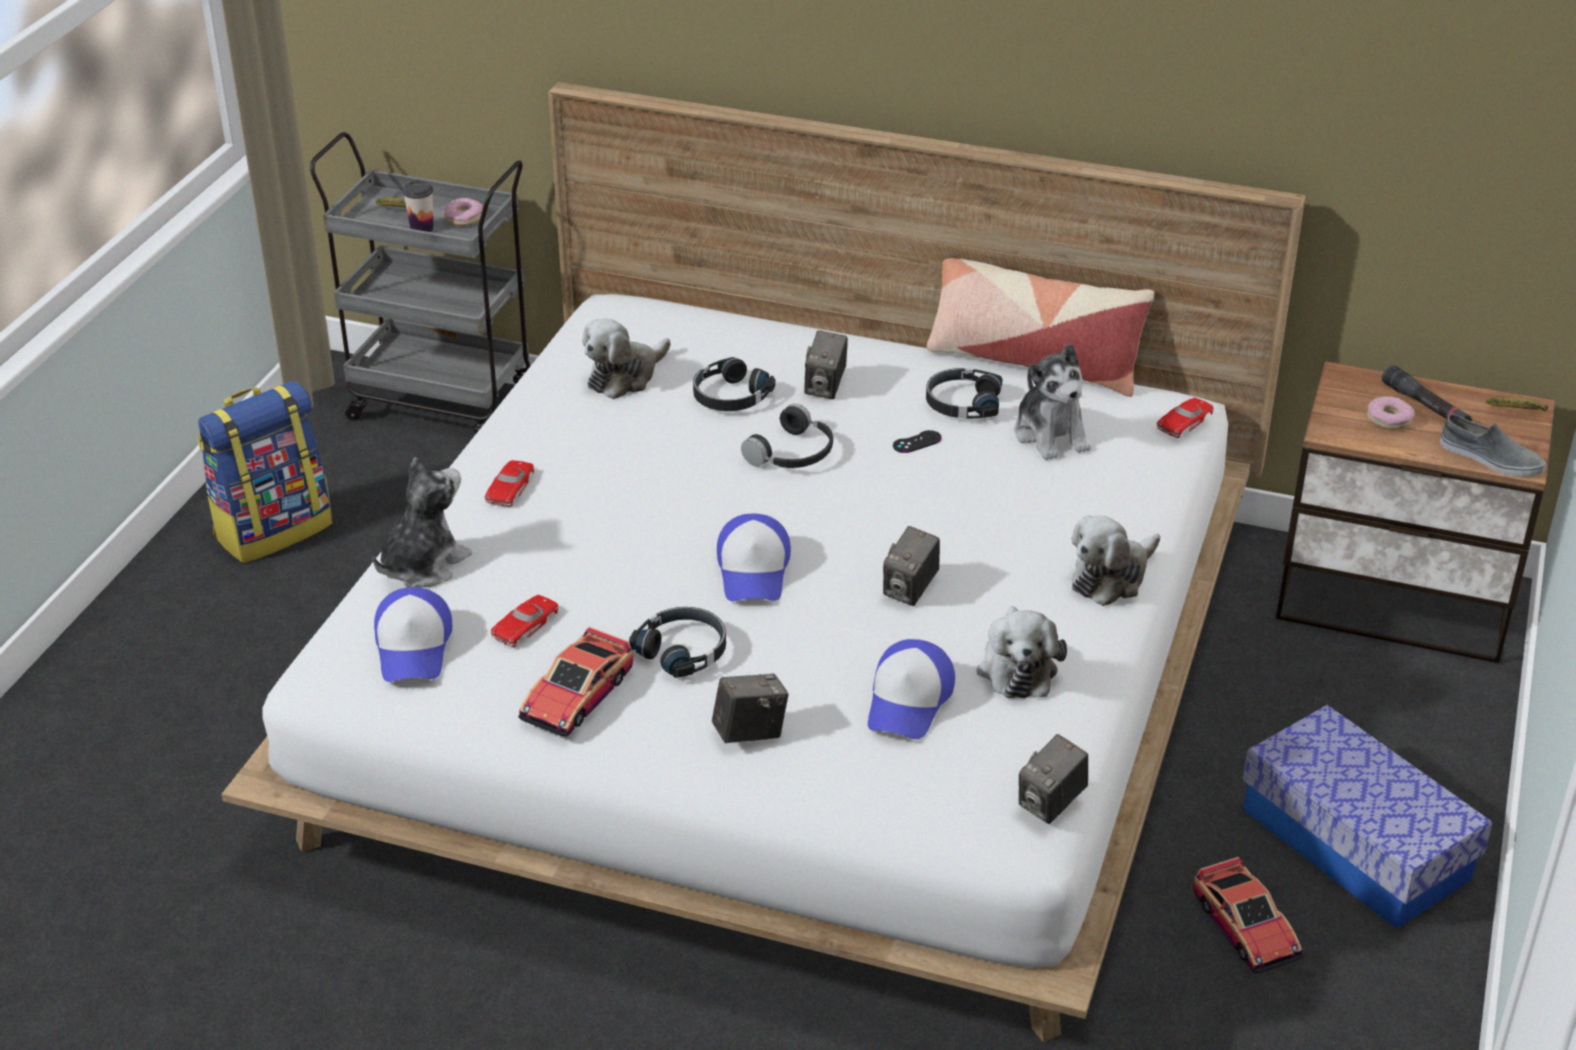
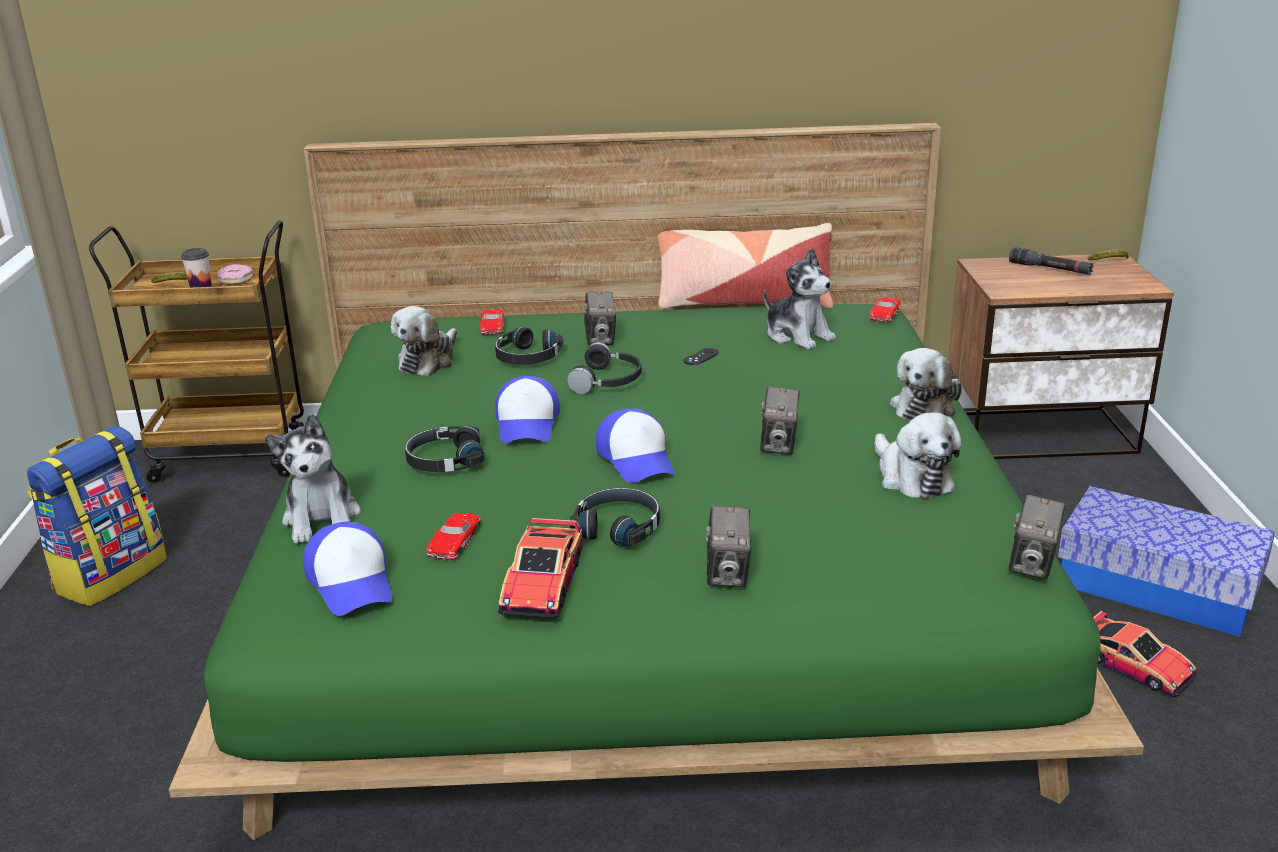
camera: 20 degrees left, 10 degrees down
(423, 565) = (322, 519): plush toy -> plush toy turned 150 degrees clockwise
(444, 406) = (233, 459): grey cart -> brown cart
(510, 488) = (374, 448): red toy car -> red toy car (492, 325)
(750, 732) = (728, 574): camera -> camera turned 135 degrees clockwise
(788, 688) = (644, 587): white bed -> green bed
(909, 701) = (847, 519): cap -> cap (528, 424)
(962, 403) = (715, 330): black headphones -> black headphones (445, 460)
(1389, 419) = (1034, 279): donut -> none
(1490, 459) = (1123, 286): grey shoe -> none

